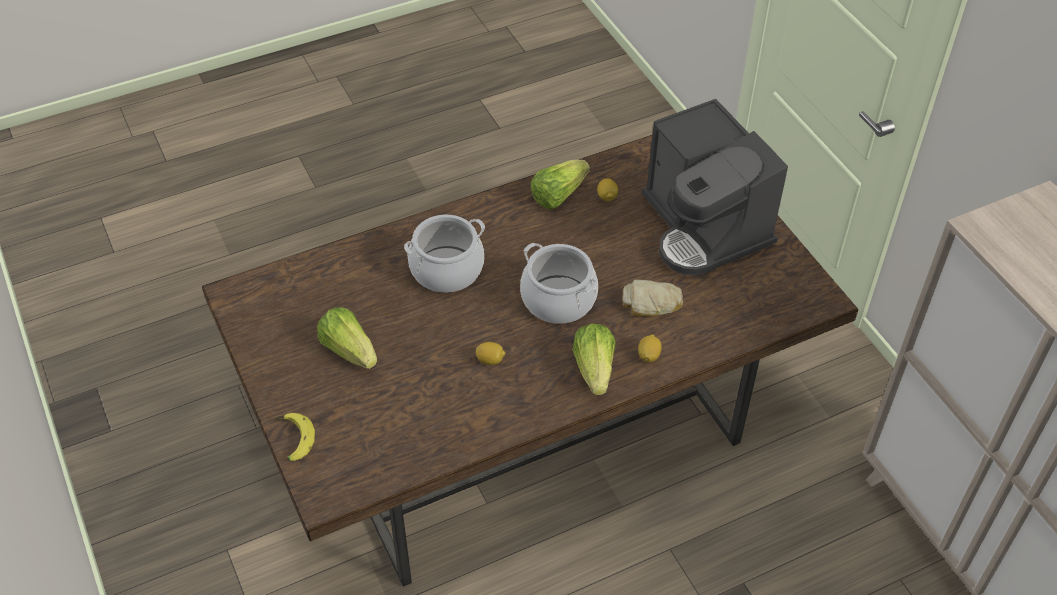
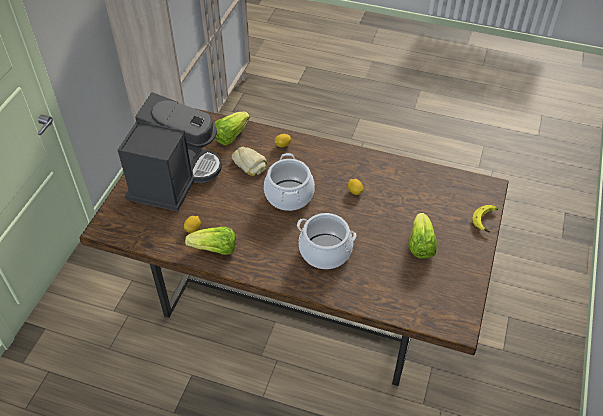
camera: 135 degrees left, 0 degrees up
(594, 369) = (313, 156): lettuce -> lettuce (231, 135)

